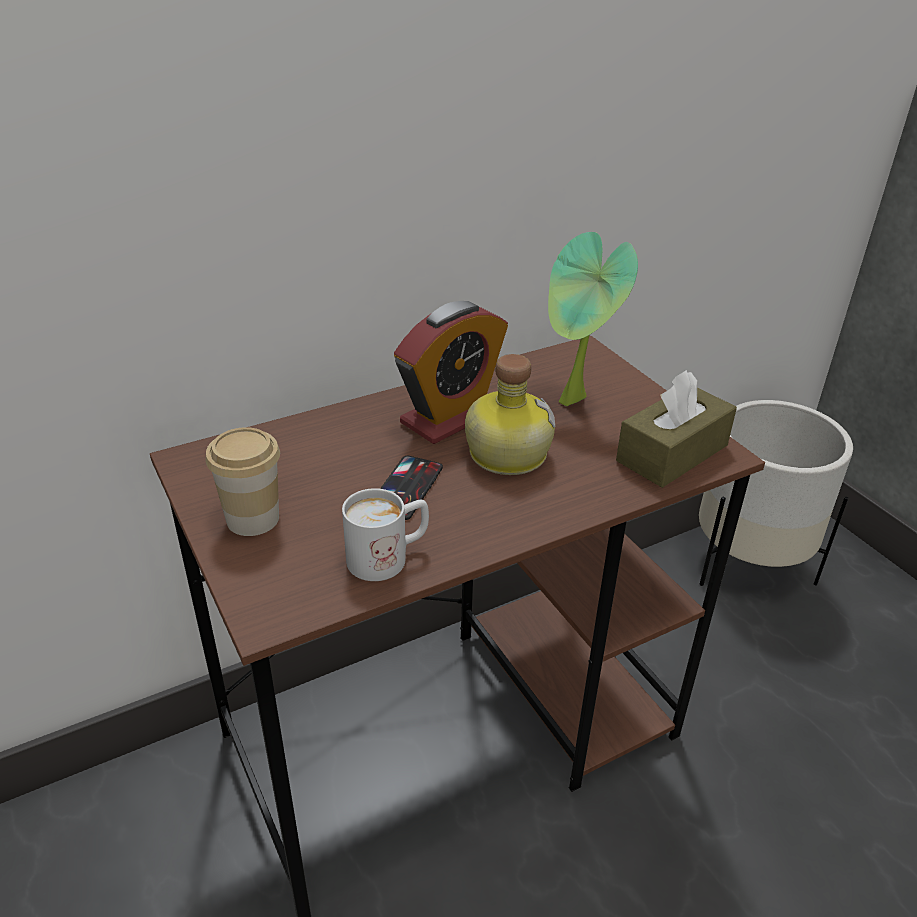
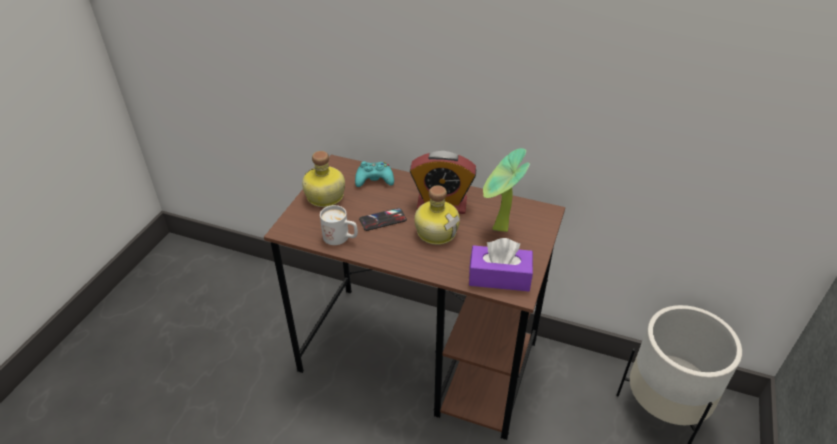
camera: 50 degrees right, 5 degrees up
(253, 518) = (324, 197): cup -> bottle
(294, 444) = (374, 179): none -> turquoise game controller
(672, 453) = (499, 277): brown tissue box -> purple tissue box

